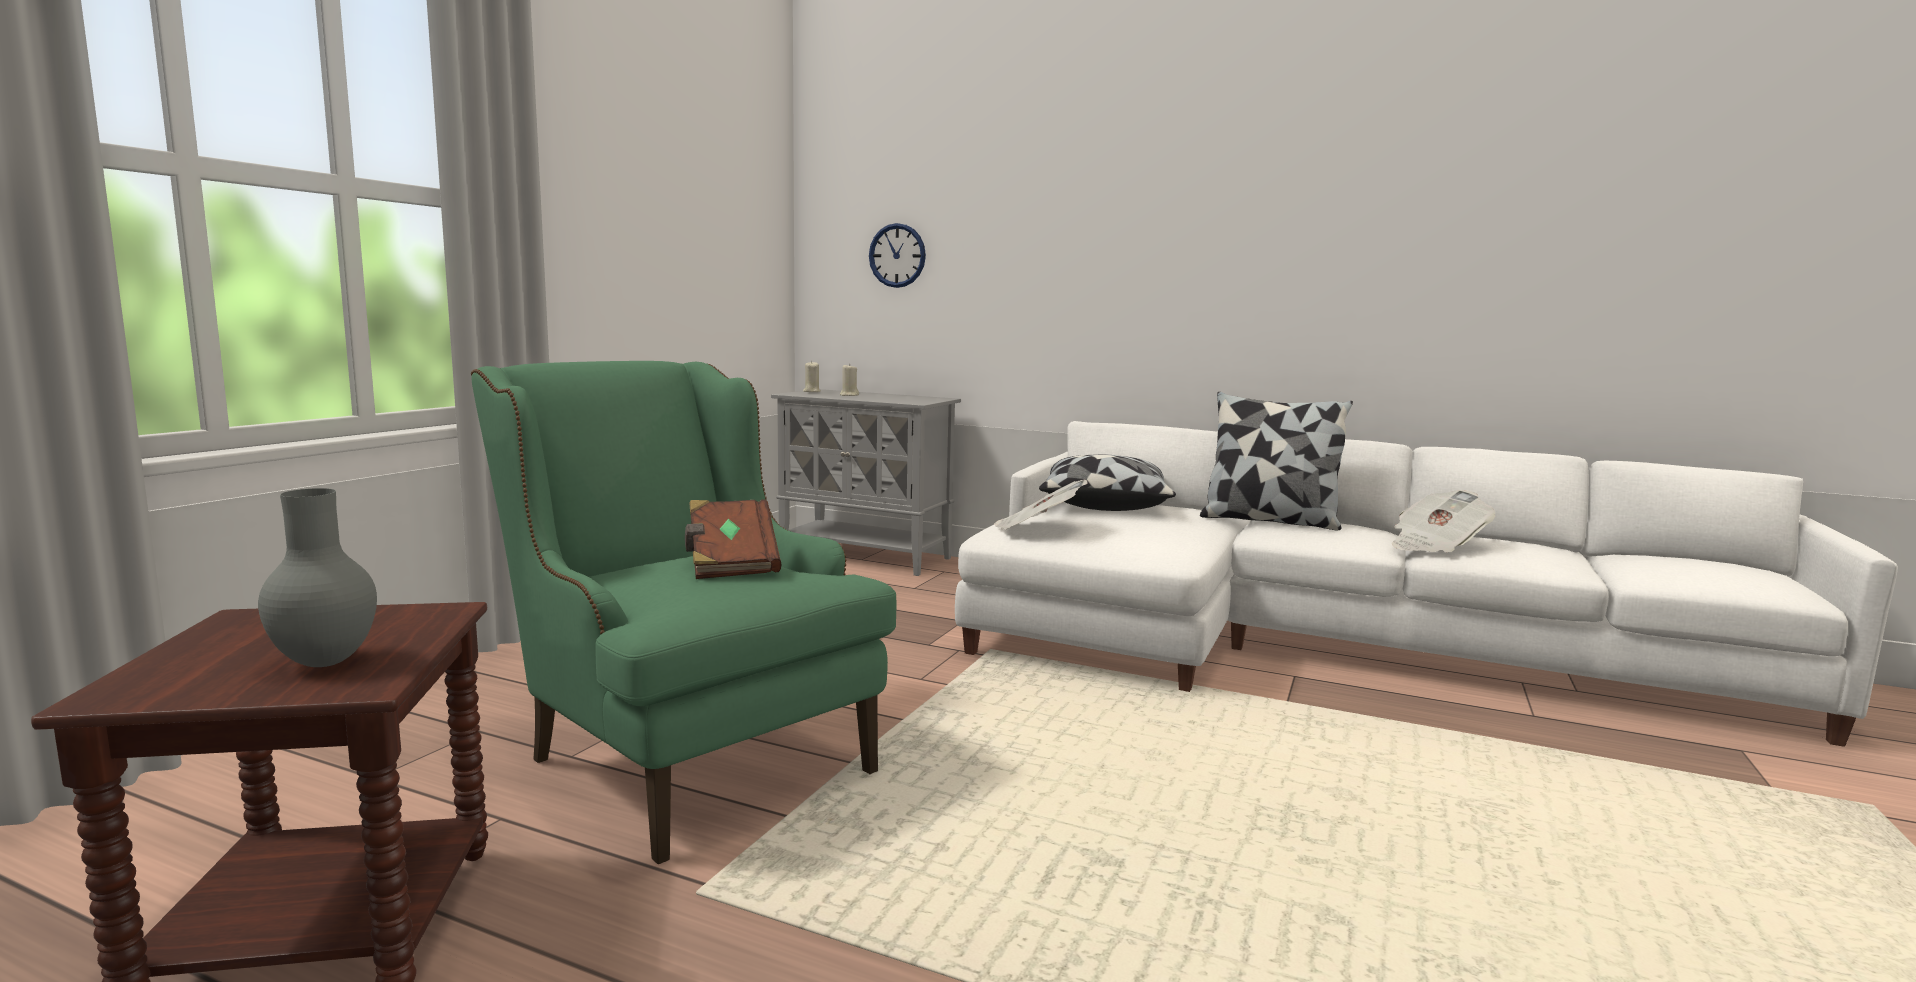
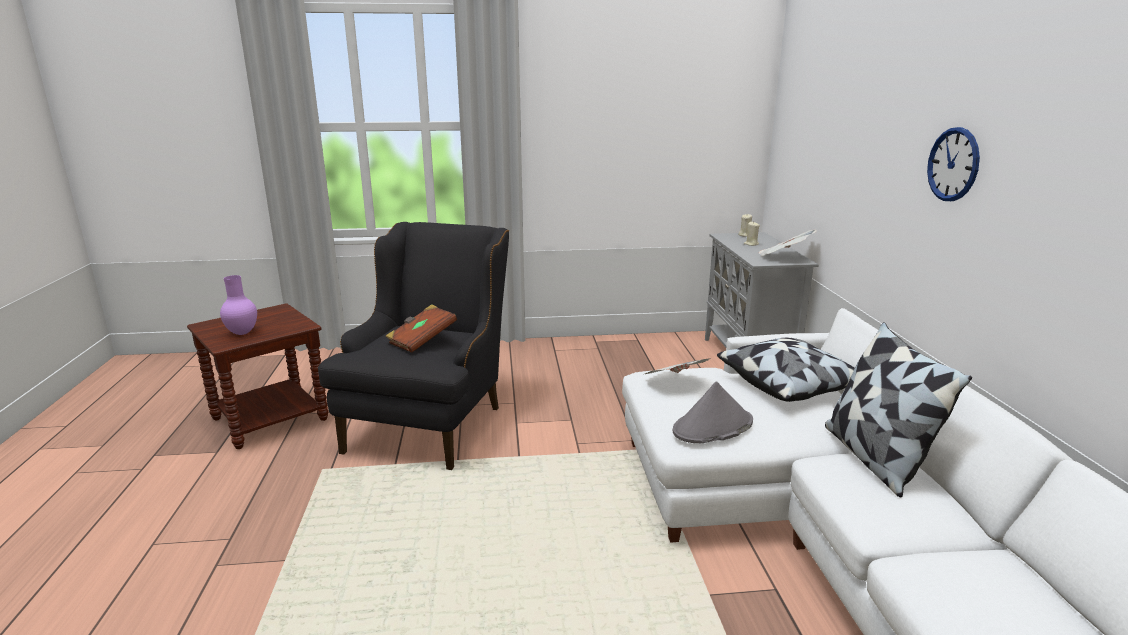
camera: 60 degrees right, 10 degrees up
(322, 662) = (242, 333): grey vase -> purple vase
(685, 753) = (432, 420): green armchair -> black armchair
(897, 255) = (809, 141): wall clock -> wall clock (953, 164)
(1163, 539) = (712, 427): none -> grey hat
(1435, 546) = (941, 563): newspaper -> newspaper (783, 257)

